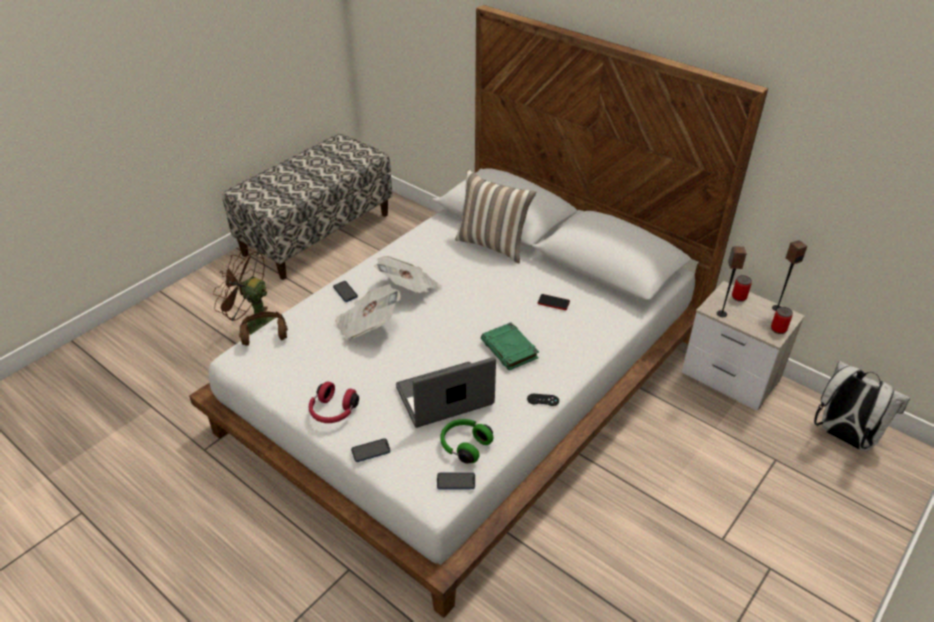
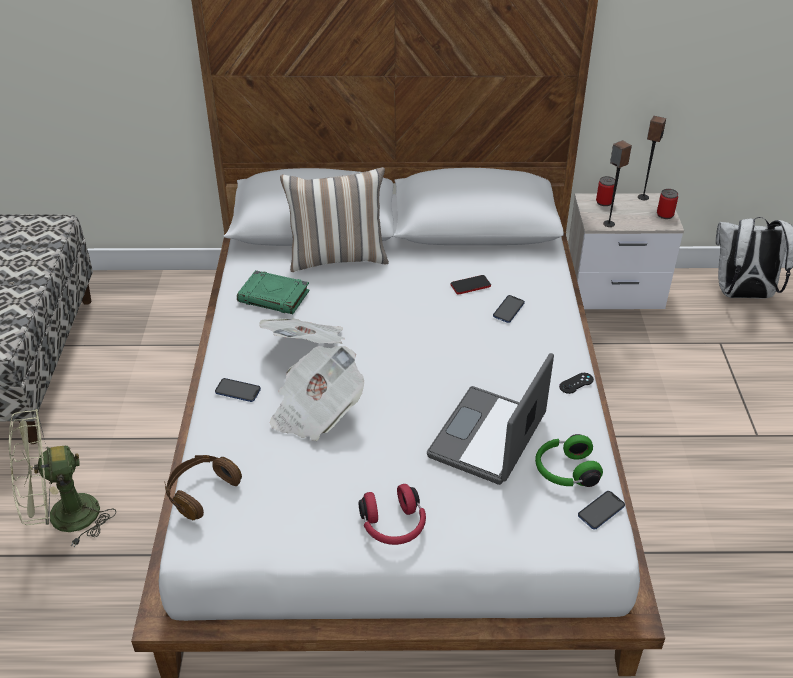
camera: 40 degrees left, 0 degrees up
(254, 325) = (63, 518): brown fan -> green fan
(371, 451) = (486, 538): phone -> phone (508, 310)
(510, 350) = (489, 353): green book -> green book (274, 297)

